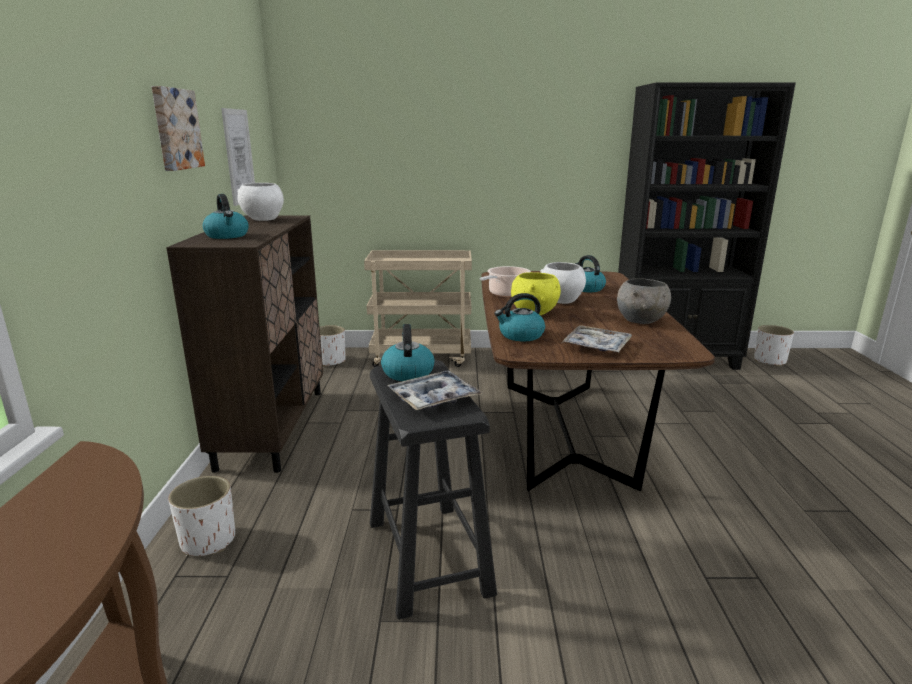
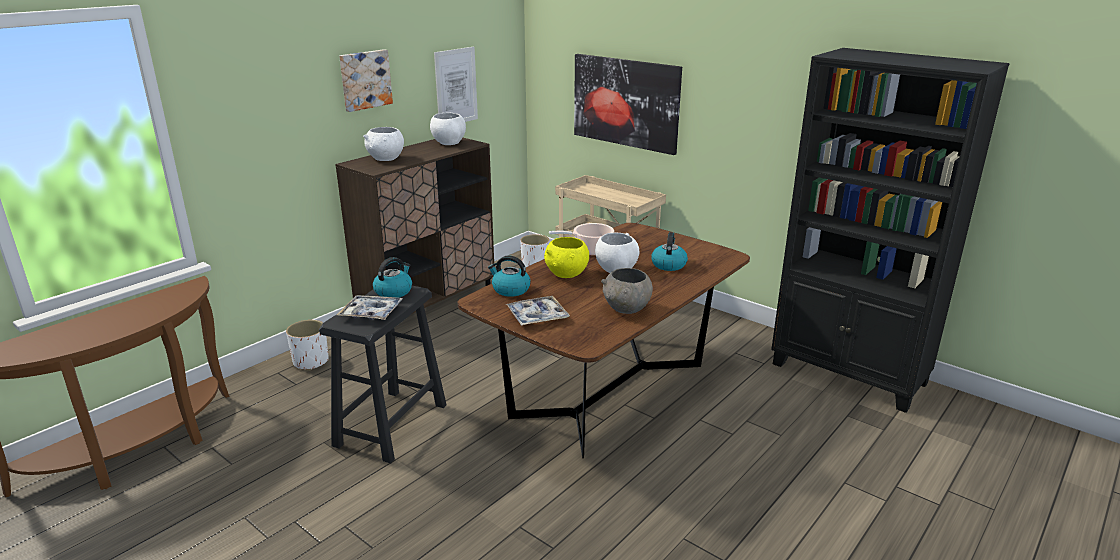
camera: 40 degrees right, 5 degrees up
(227, 236) = (386, 159): kettle -> white bowl
(414, 166) = (626, 102): none -> picture
(770, 361) = (970, 419): white planter -> none

